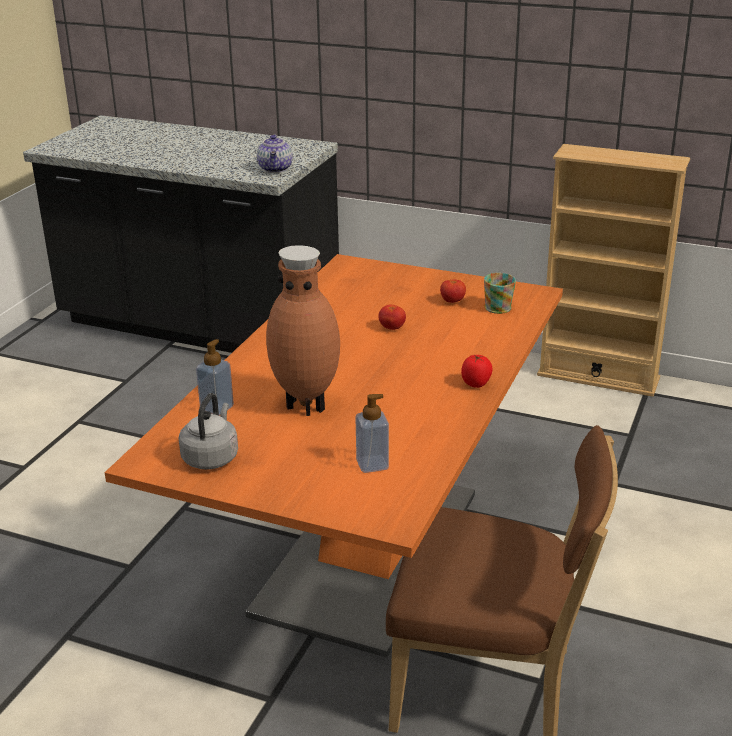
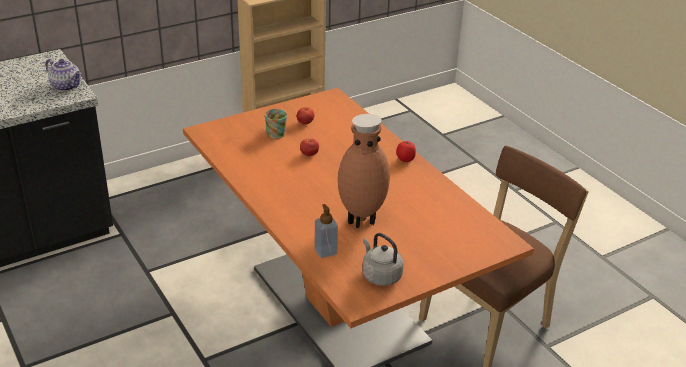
camera: 55 degrees left, 5 degrees up
(372, 464) = (448, 226): soap dispenser -> none
(500, 306) = (332, 113): mug -> mug (275, 132)

